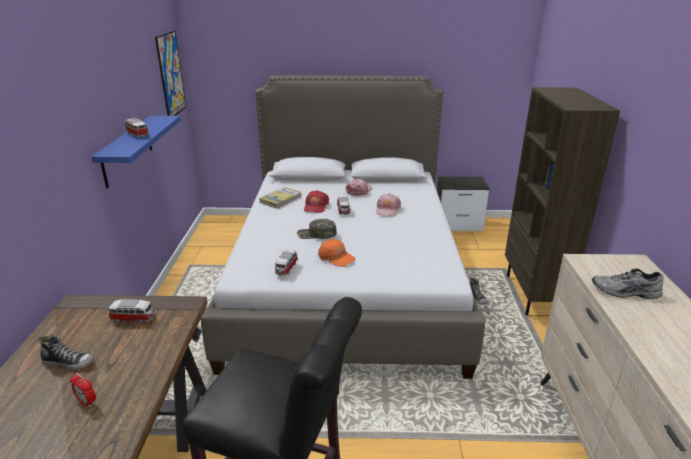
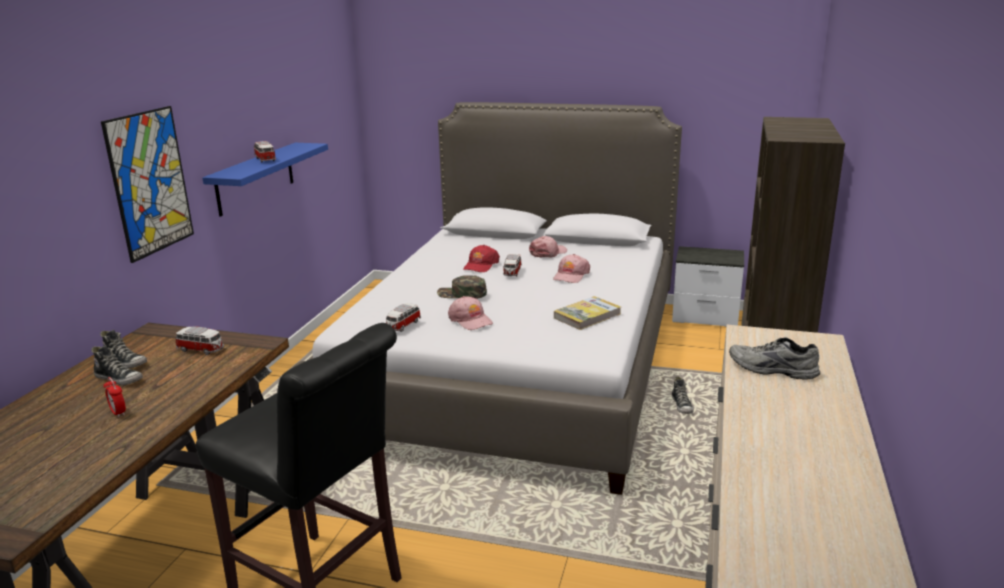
camera: 15 degrees right, 5 degrees down
(66, 342) = (126, 362): none -> shoe
(171, 75) = (334, 98): picture -> picture (150, 182)
(281, 199) = (443, 255): book -> book (587, 316)
(336, 257) = (470, 320): orange cap -> pink cap

